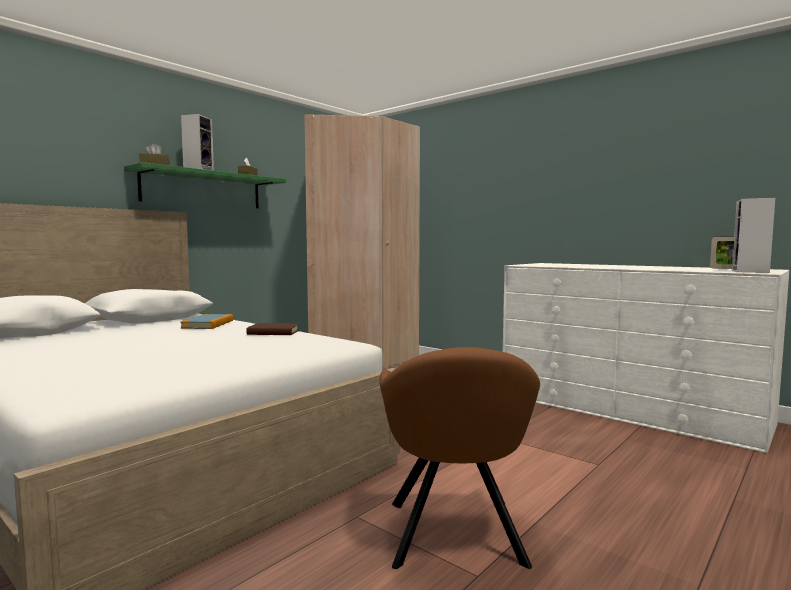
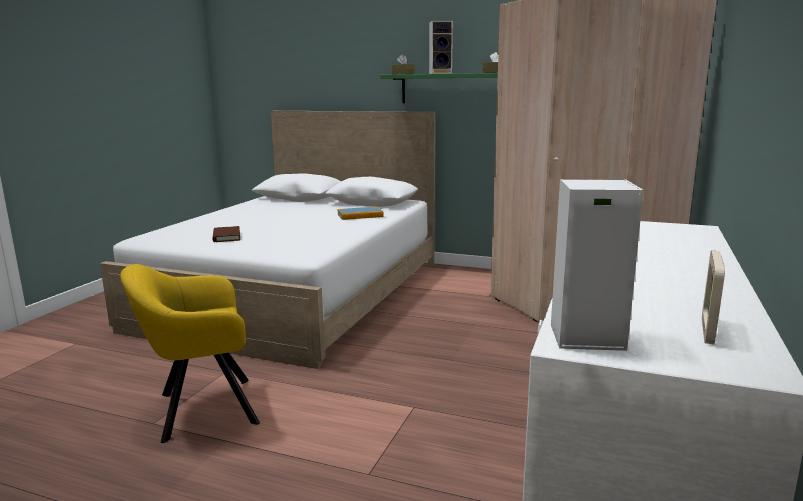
camera: 70 degrees right, 10 degrees up
(273, 332) = (339, 233): brown book -> brown book (226, 236)
(455, 537) = (200, 409): brown armchair -> yellow armchair

